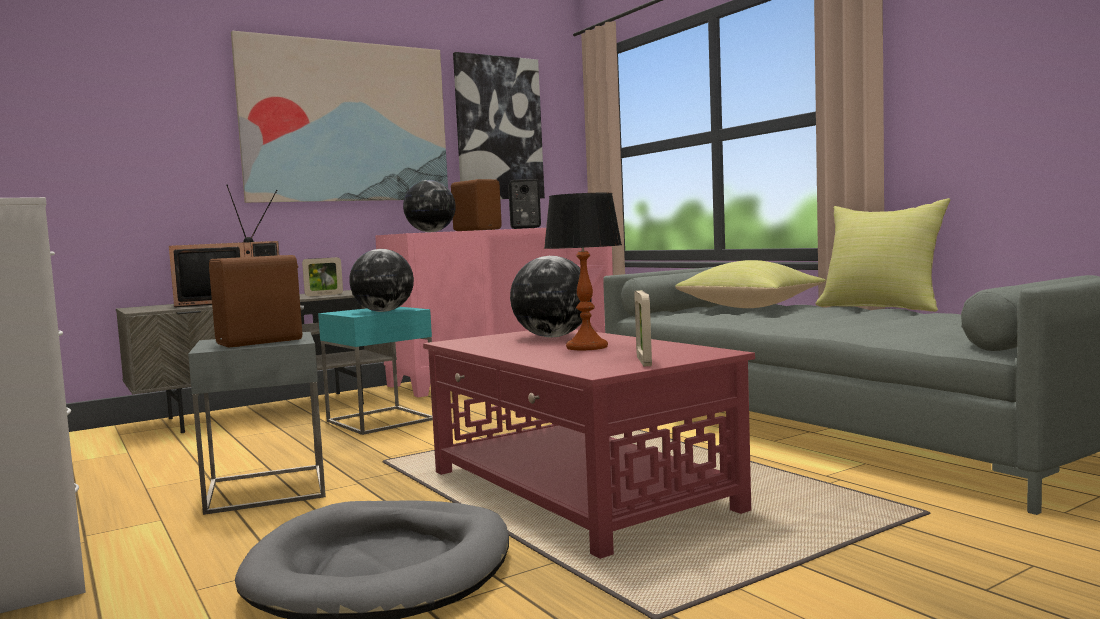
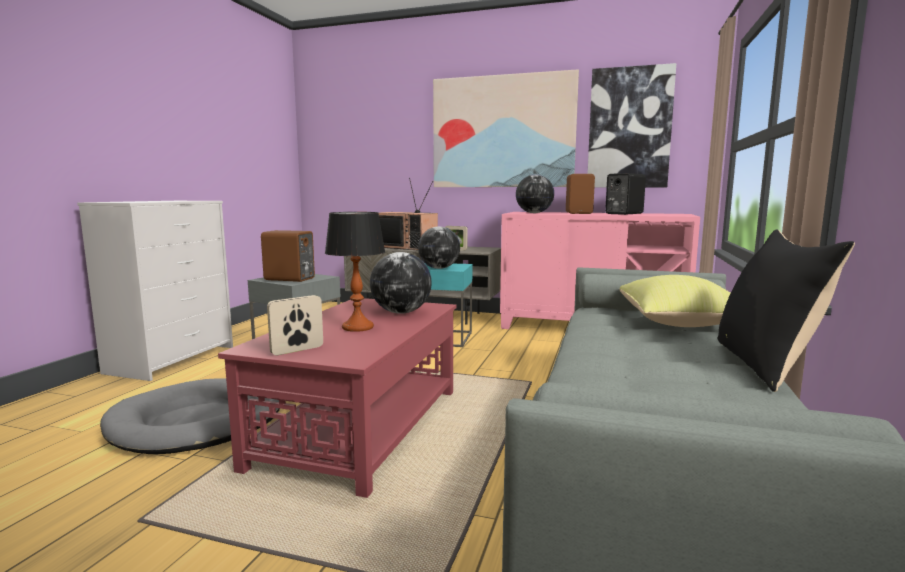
camera: 50 degrees right, 5 degrees up
(881, 307) = (766, 365): yellow pillow -> black pillow

